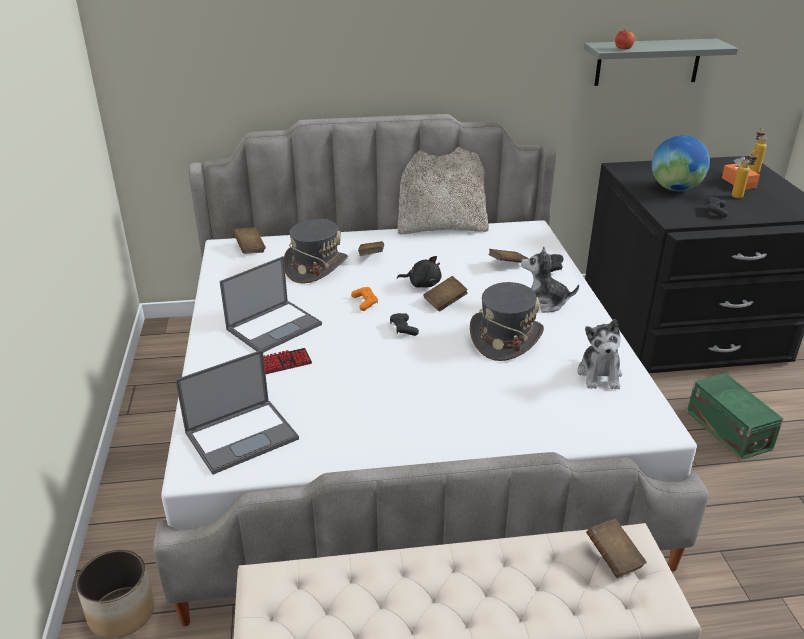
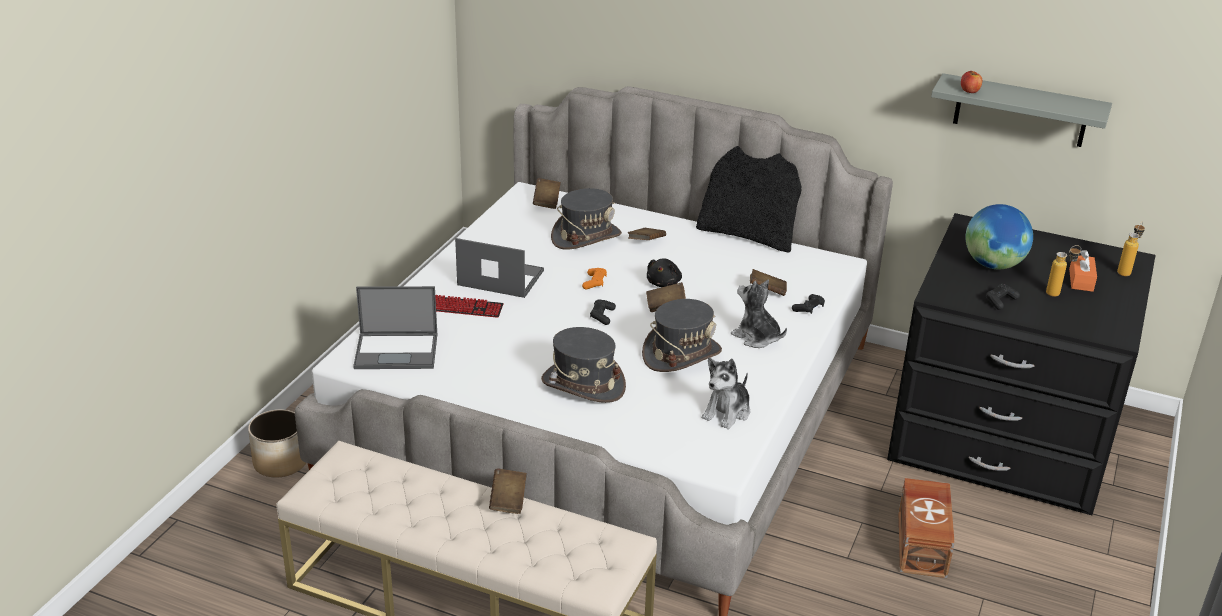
camera: 30 degrees right, 0 degrees up
(274, 326) = (499, 278): laptop -> laptop turned 150 degrees counterclockwise
(422, 284) = (664, 283): black plush toy -> black plush toy turned 60 degrees clockwise
(441, 225) = (749, 232): beige pillow -> black pillow
(456, 398) = (583, 385): none -> grey hat
(613, 558) = (597, 545): brown book -> brown book (508, 500)
(728, 429) = (923, 543): green storage box -> brown storage box

